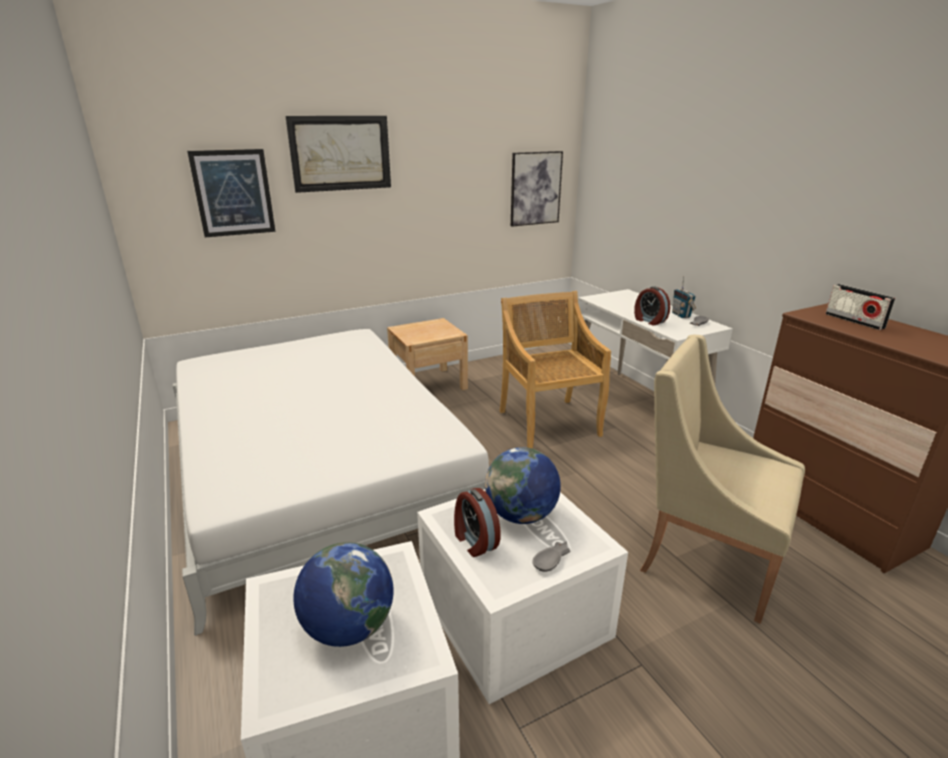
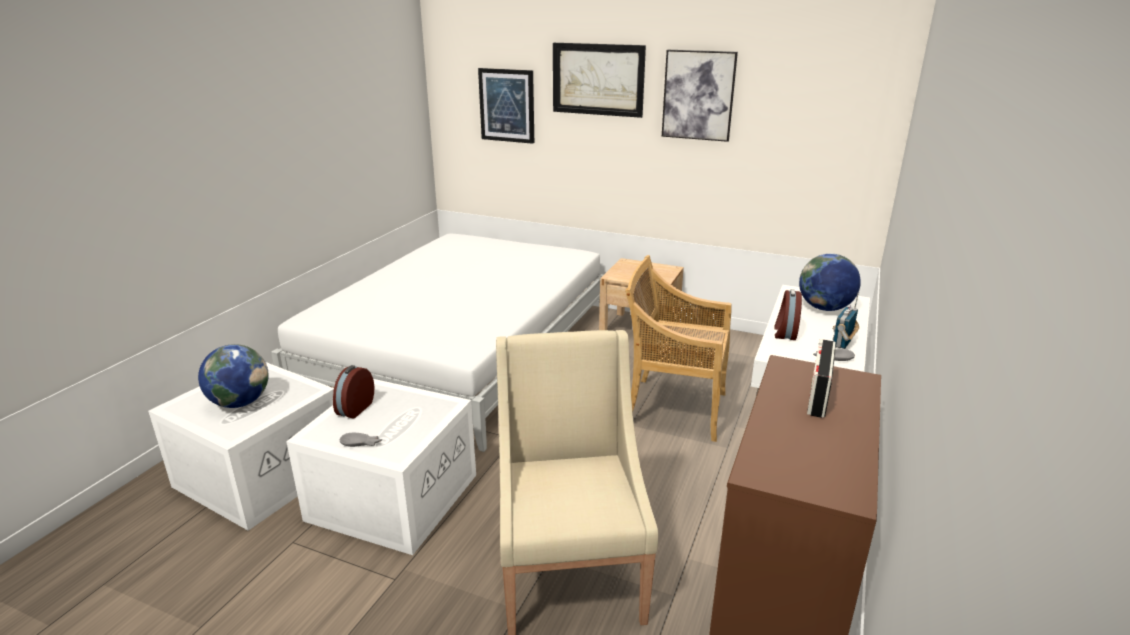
camera: 50 degrees right, 0 degrees up
(521, 515) = (403, 414): globe -> globe (824, 308)
(535, 188) = (830, 142): picture -> picture (698, 95)
(548, 422) = (673, 408): beige chair -> beige chair turned 105 degrees counterclockwise

